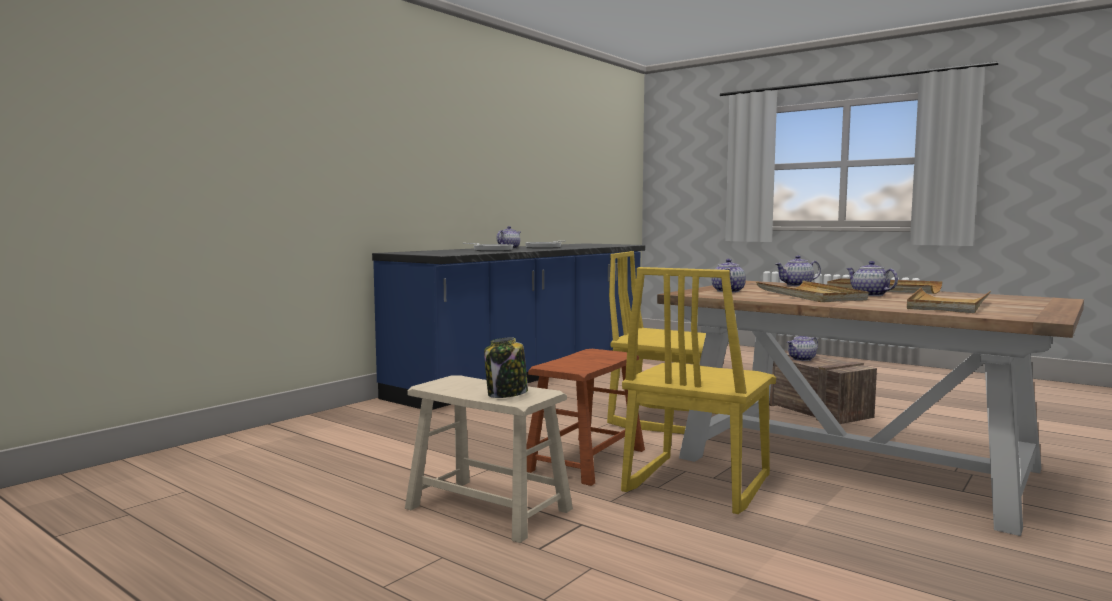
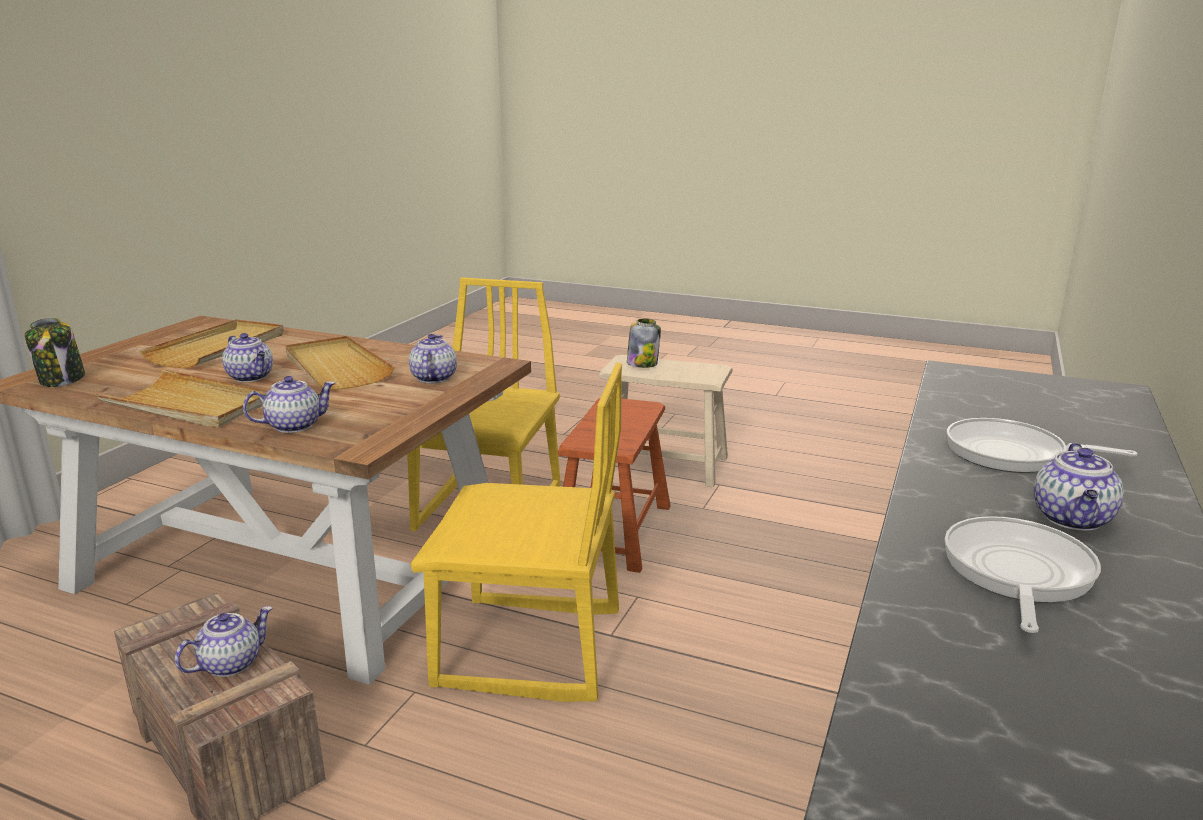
camera: 165 degrees right, 15 degrees up
(1023, 298) = (62, 380): none -> jar

